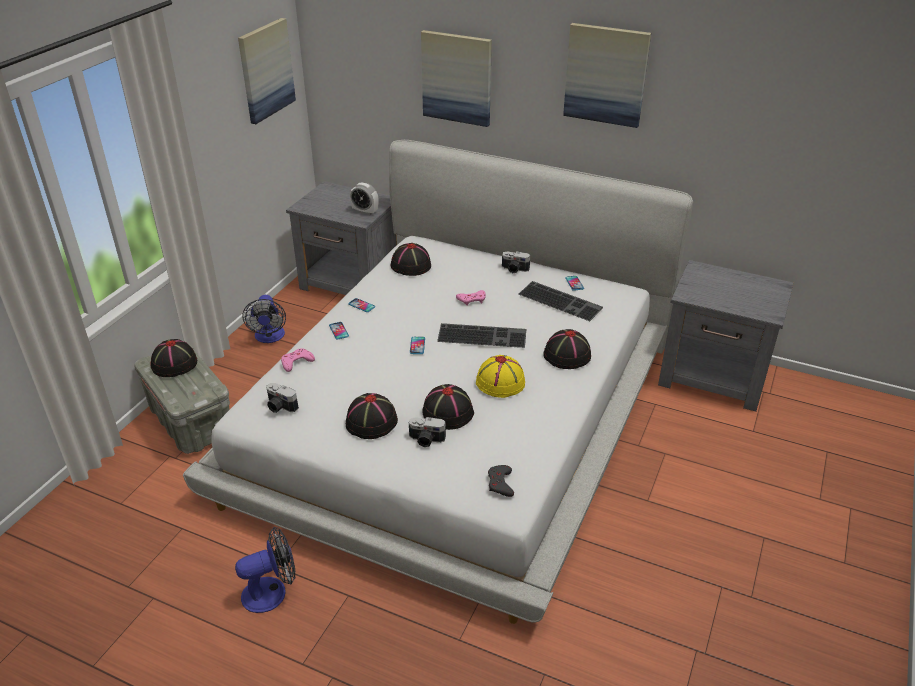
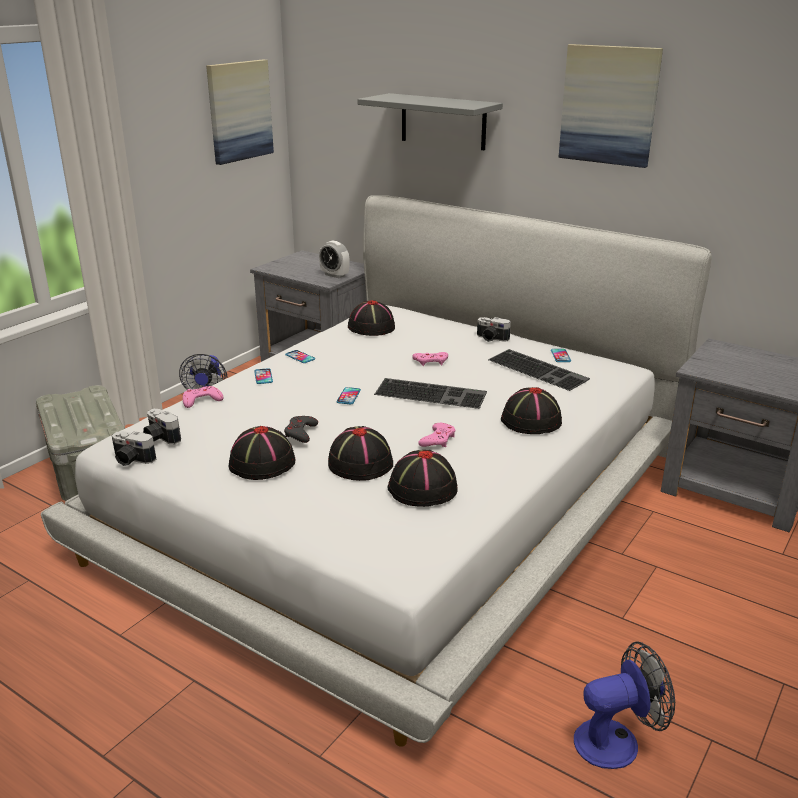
camera: 10 degrees right, 10 degrees down
(174, 364) = (77, 402): black hat -> black hat (422, 489)
(272, 591) = (101, 663): fan -> fan (616, 740)
(426, 440) = (322, 488): camera -> camera (131, 460)
(457, 78) = (443, 121): picture -> grey shelf
(500, 483) = (400, 543): grey game controller -> grey game controller (300, 432)
(501, 382) = (438, 439): yellow hat -> pink game controller

